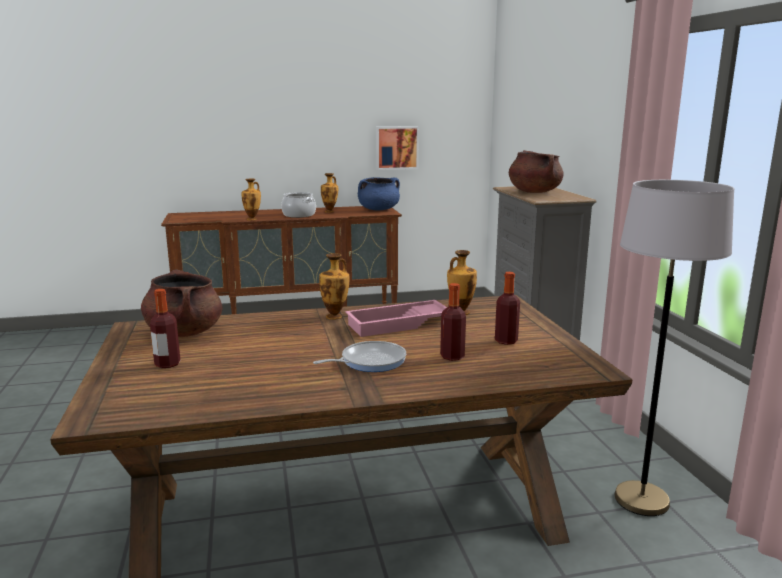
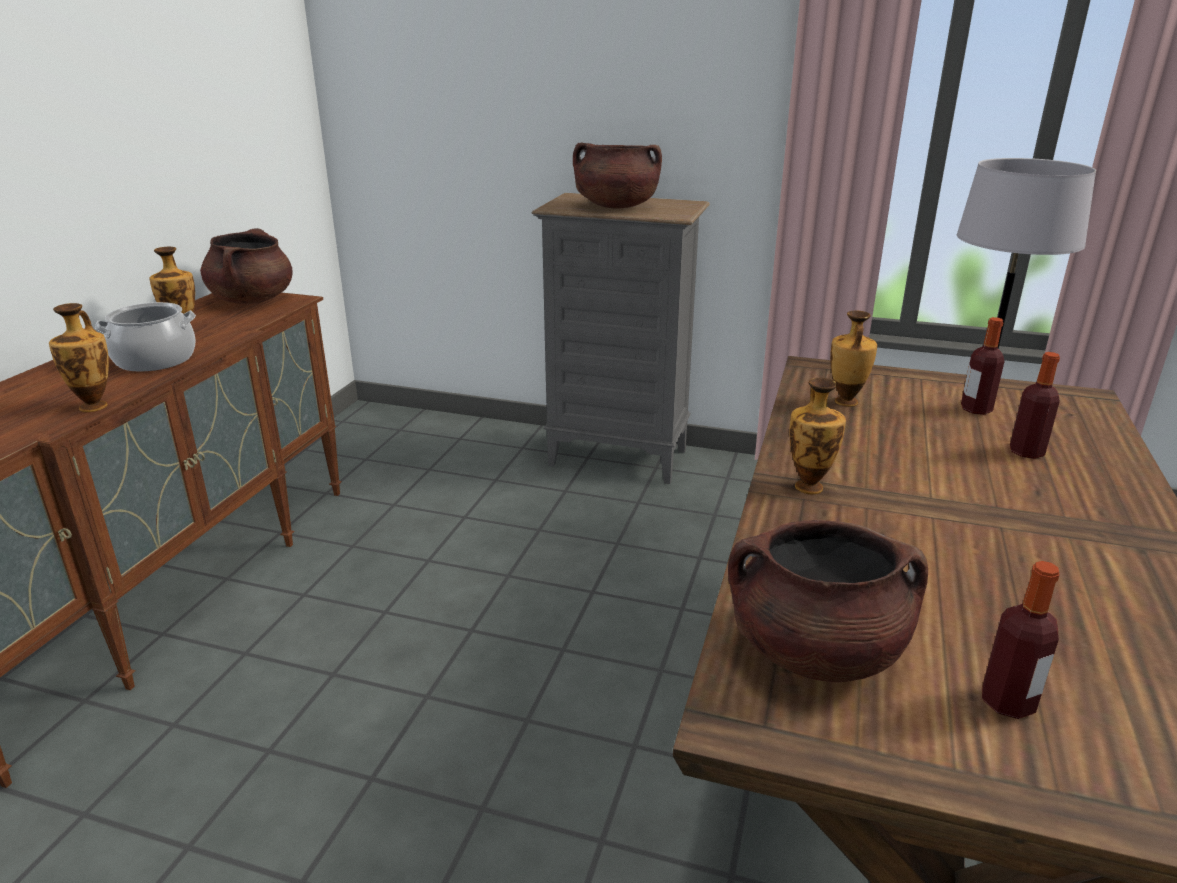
camera: 60 degrees left, 10 degrees up
(369, 361) = (1033, 507): frying pan -> none
(378, 209) = (252, 300): blue cooking pot -> brown cooking pot
(396, 147) = (209, 166): picture -> none
(398, 324) = (877, 451): pink tray -> none

